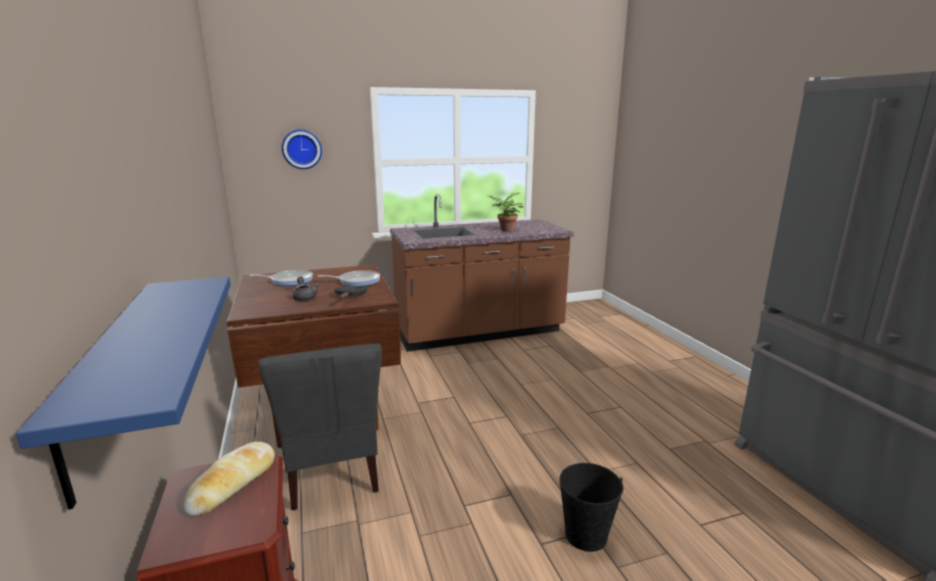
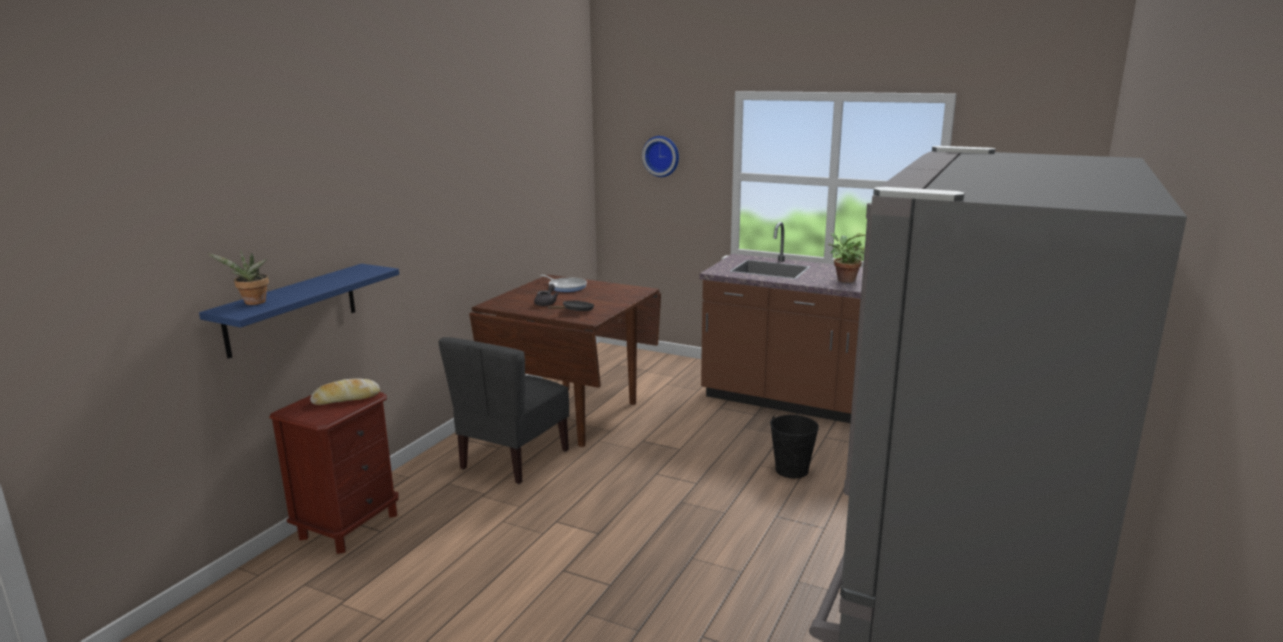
camera: 45 degrees right, 0 degrees up
(117, 376) = (253, 303): none -> potted plant
(357, 281) = (609, 300): frying pan -> none
(585, 534) = (602, 584): black bucket -> black bucket (791, 470)

